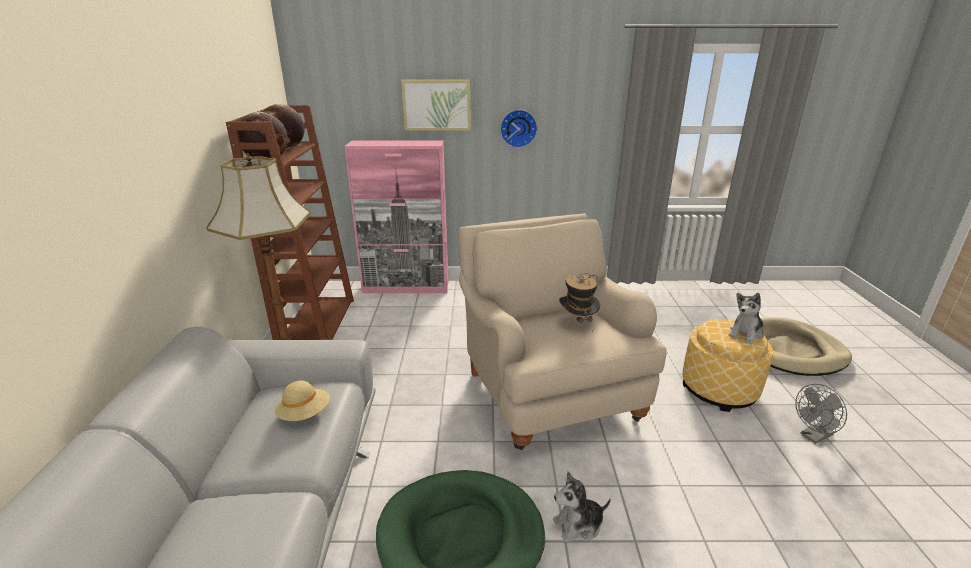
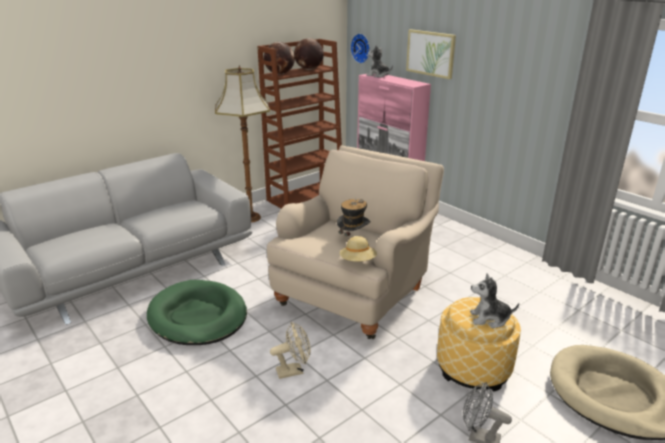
camera: 50 degrees right, 0 degrees up
(304, 414) = (181, 213): beige hat -> beige hat (358, 261)
(518, 128) = (487, 84): wall clock -> wall clock (361, 48)
(579, 525) = (246, 350): plush toy -> plush toy (378, 75)
(647, 503) = (294, 370): none -> beige fan

